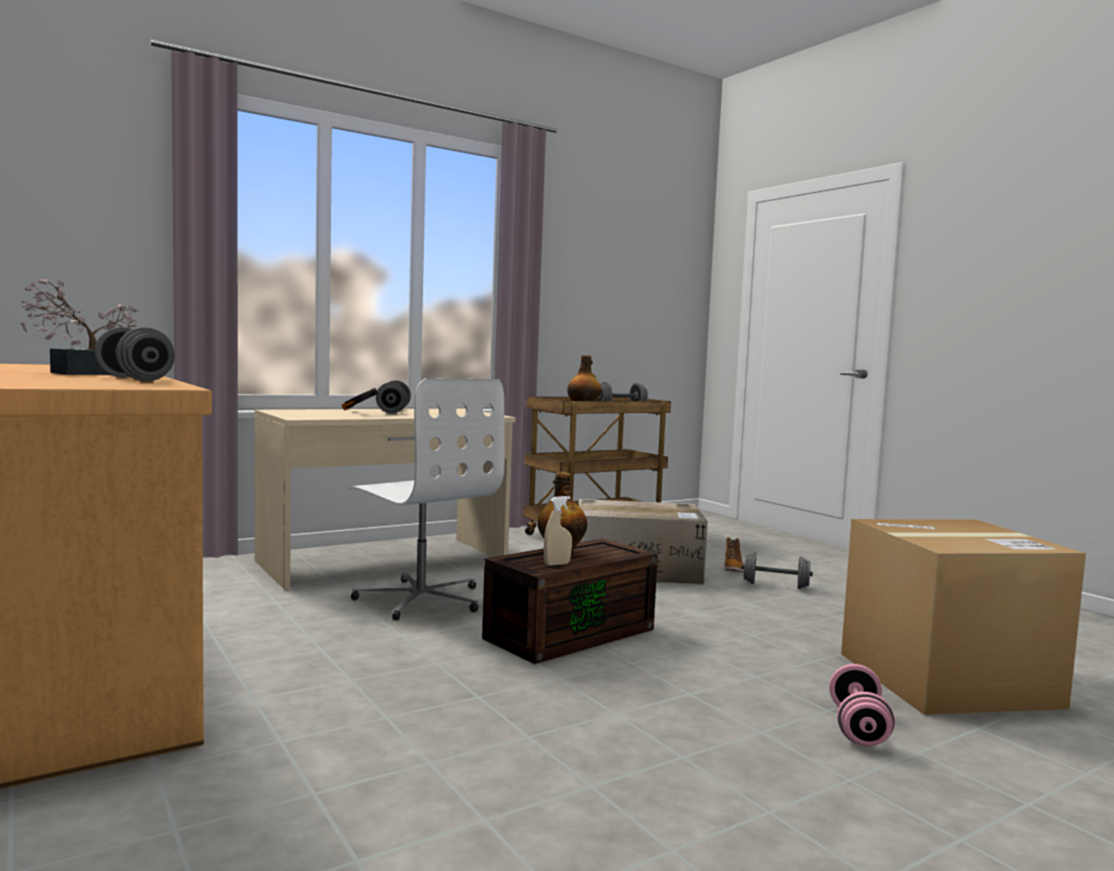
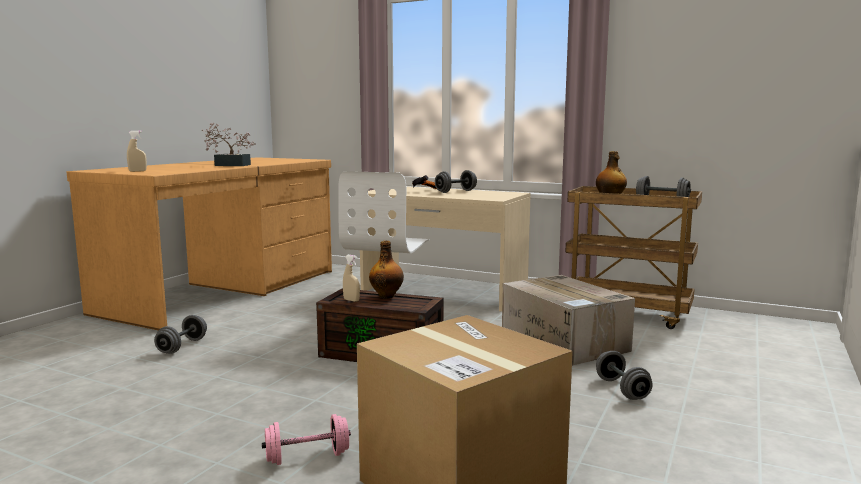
camera: 60 degrees right, 5 degrees up
(47, 384) = (137, 171): none -> beige spray bottle
(134, 379) = (204, 169): grey dumbbell -> grey dumbbell (182, 346)
(733, 568) = (643, 367): boot -> none

